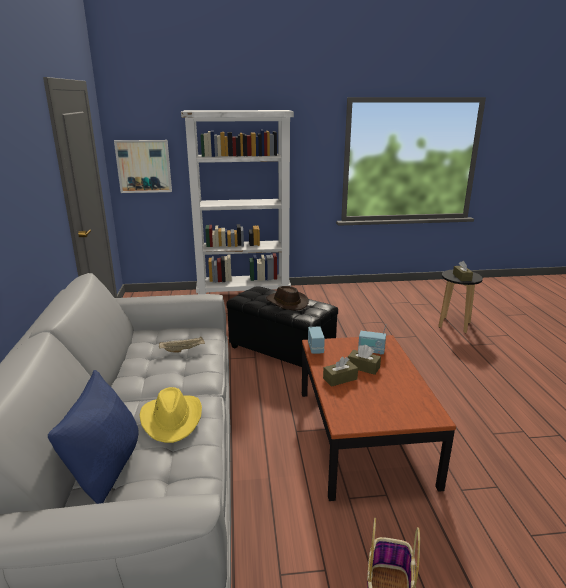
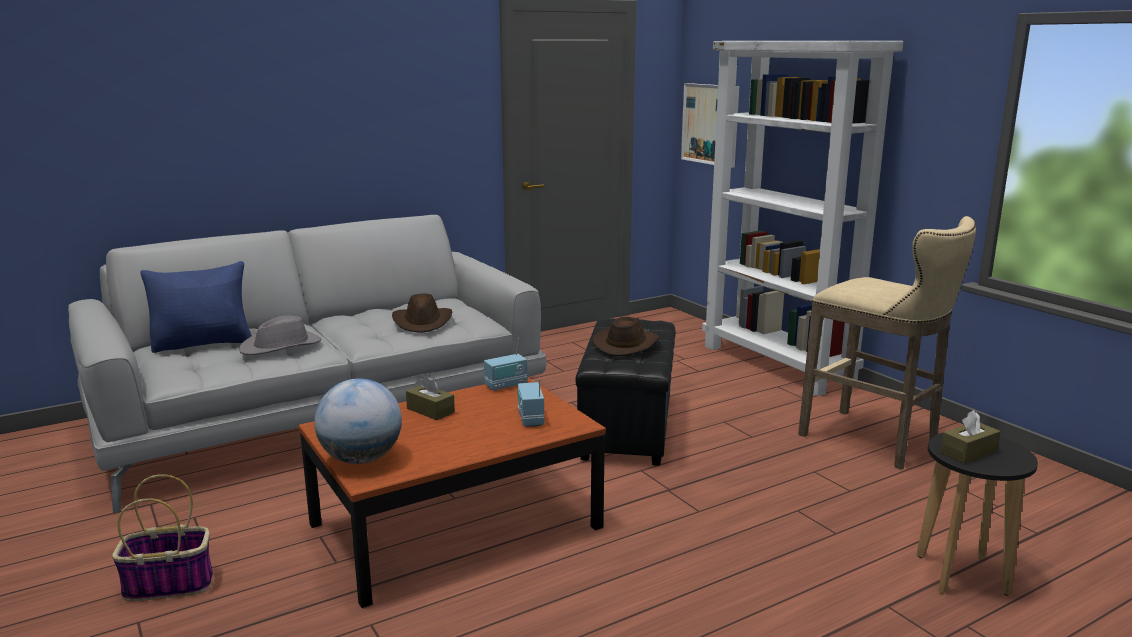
camera: 65 degrees right, 5 degrees down
(172, 419) = (281, 346): yellow hat -> grey hat
(183, 350) = (423, 322): beige tray -> brown hat
(343, 302) = (874, 441): none -> beige stool
(363, 367) = (474, 420): brown tissue box -> none
(406, 415) = (361, 459): none -> globe

